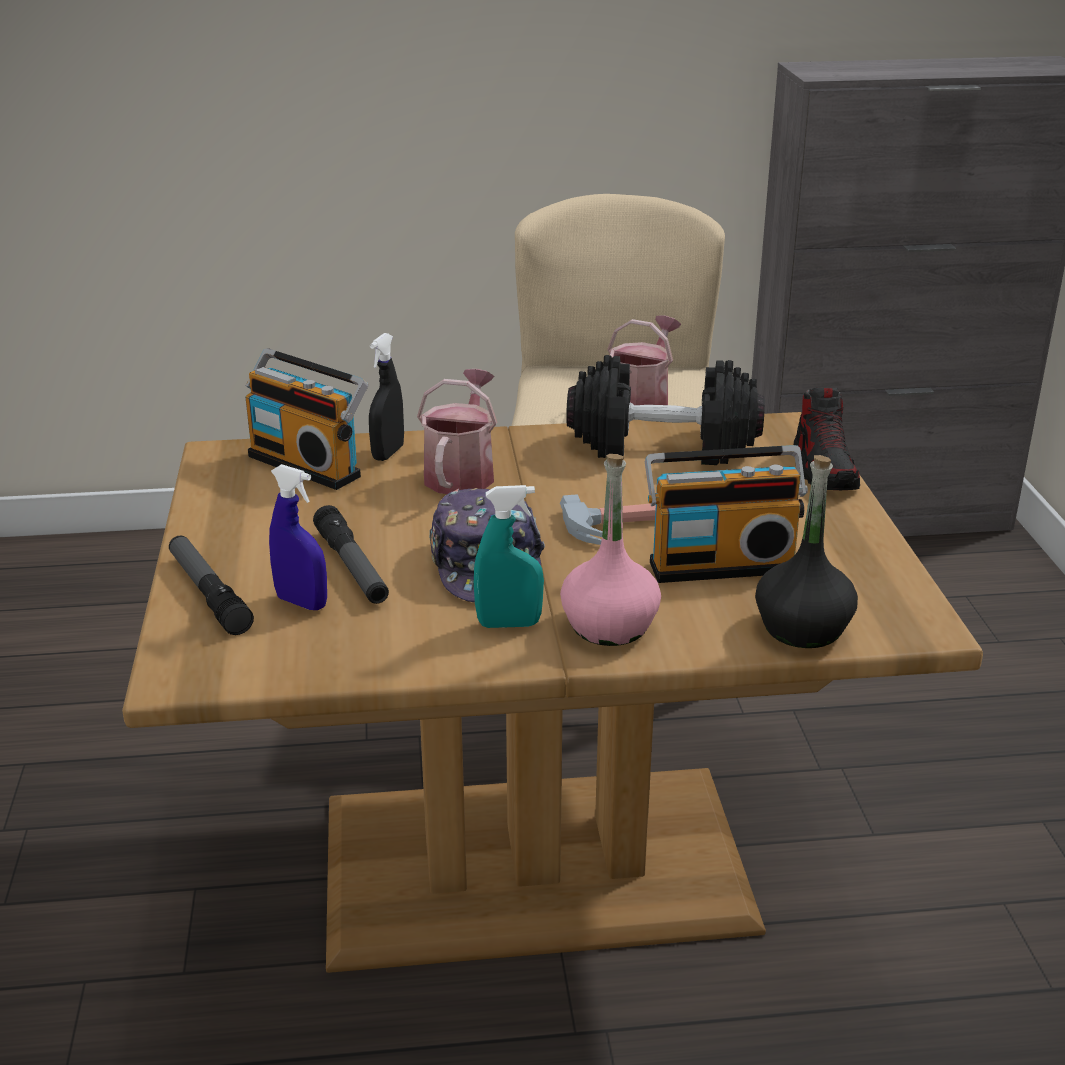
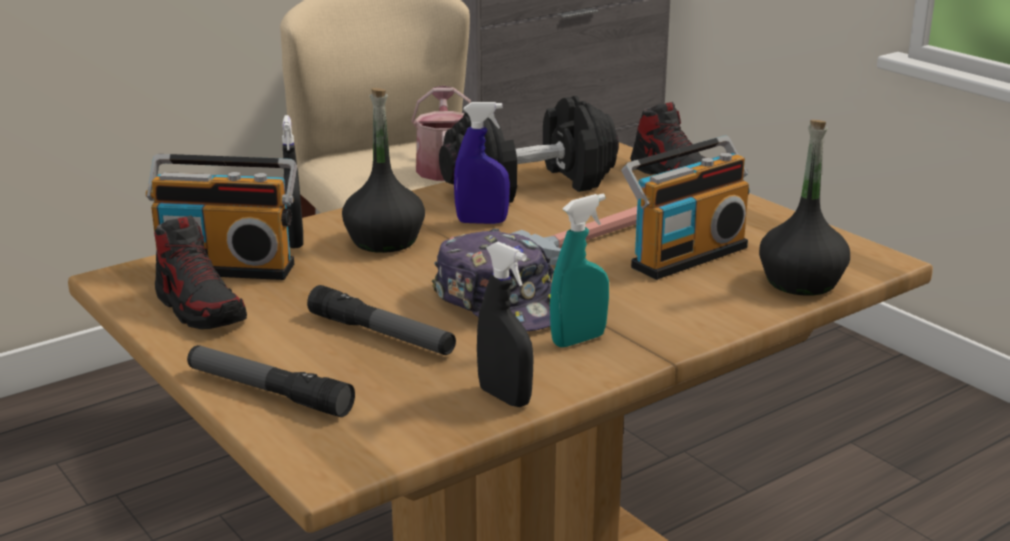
camera: 30 degrees left, 5 degrees down
(244, 499) = (199, 308): none -> shoe
(301, 602) = (371, 374): blue spray bottle -> blue spray bottle (482, 222)
(380, 659) = (504, 397): none -> black spray bottle
(461, 472) = (384, 241): watering can -> black bottle
(609, 625) = (660, 319): pink bottle -> none

